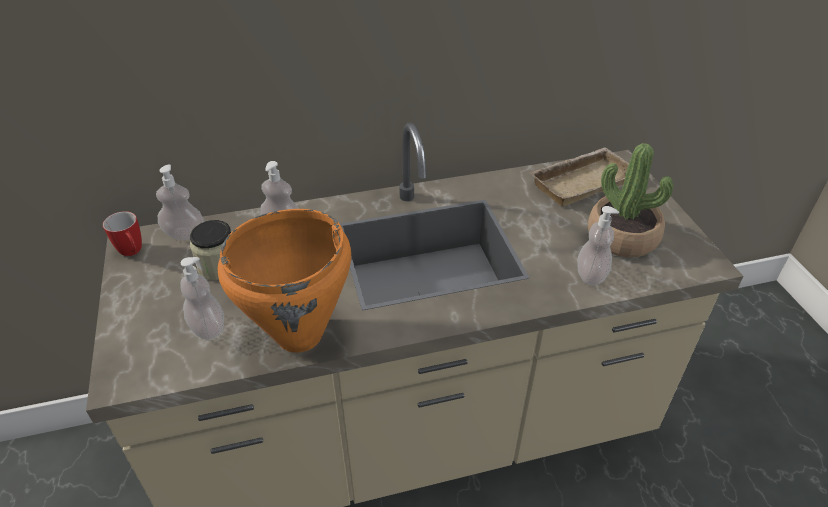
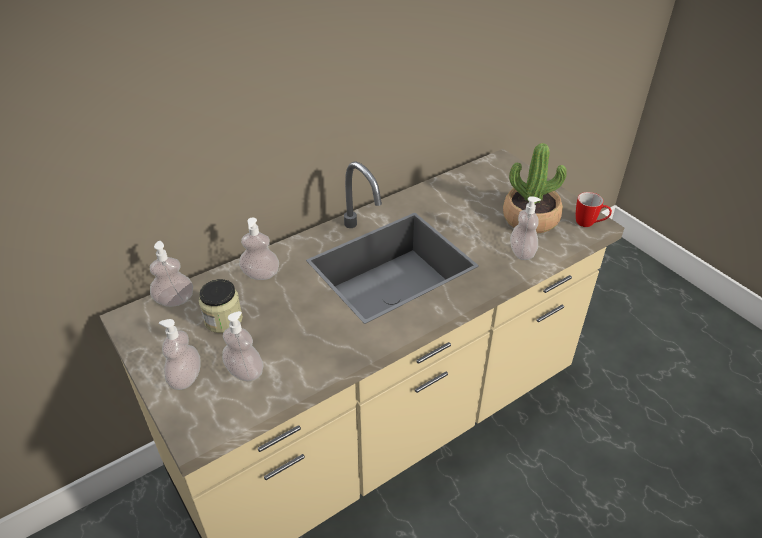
camera: 20 degrees left, 0 degrees up
(133, 253) = (136, 328): mug -> mug (589, 224)
(148, 317) = (186, 378): none -> soap dispenser
(300, 335) = (326, 356): orange cooking pot -> none
(581, 181) = (480, 181): beige tray -> none

